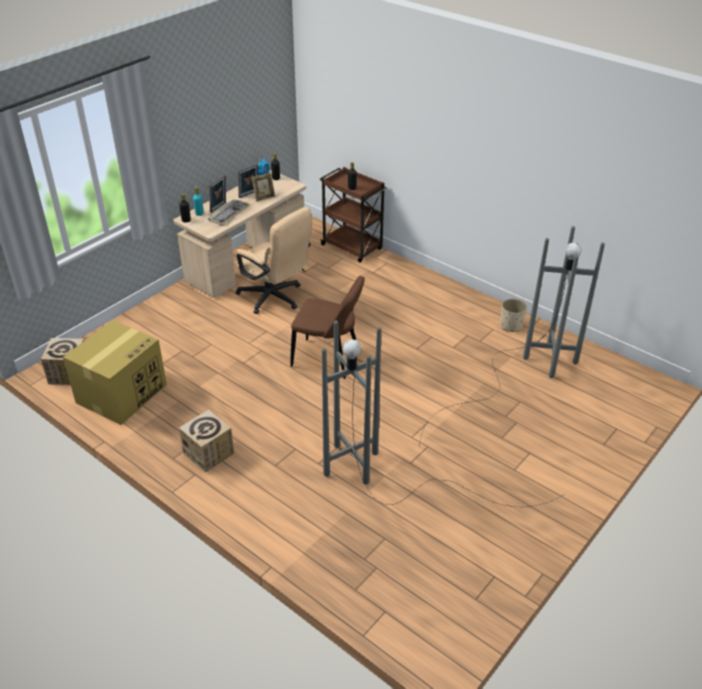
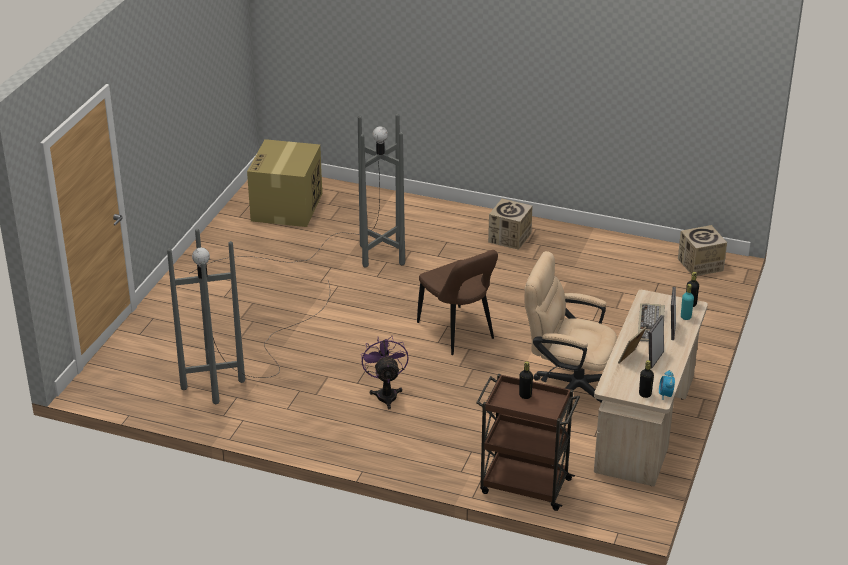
camera: 160 degrees right, 5 degrees down
(122, 393) = (632, 261): cardboard box -> cardboard box (287, 207)
(328, 360) = (457, 333): brown chair -> brown chair turned 120 degrees counterclockwise
(413, 323) = (386, 393): none -> purple fan
(511, 326) = (266, 418): beige planter -> none

